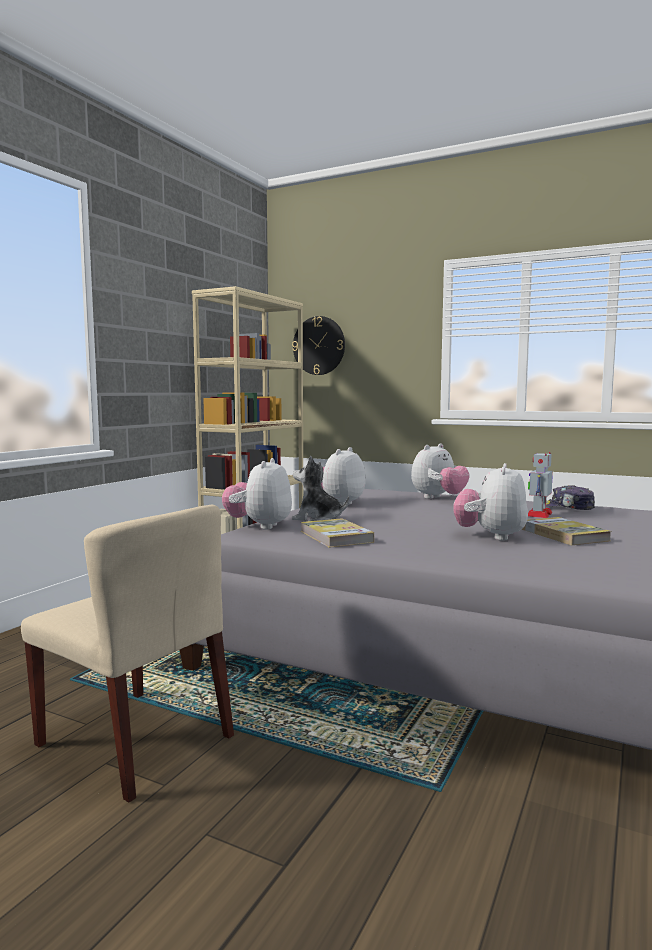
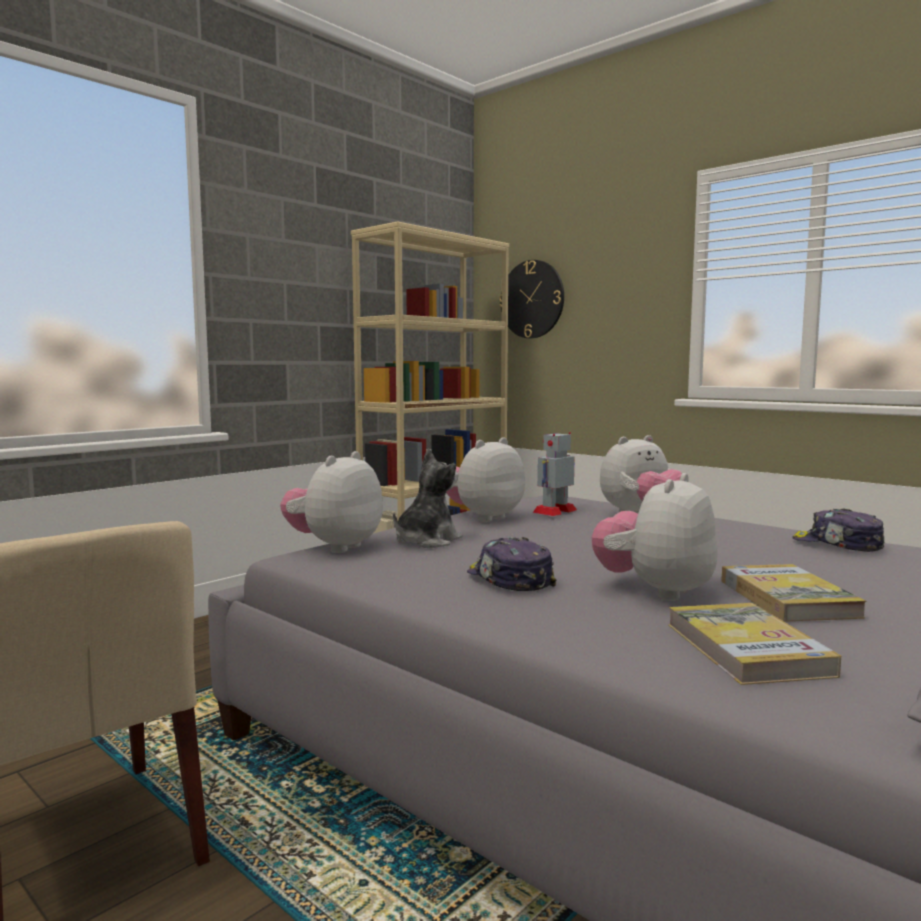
camera: 15 degrees right, 0 degrees up
(318, 519) = (426, 541): plush toy -> plush toy turned 90 degrees clockwise
(336, 536) = (415, 573): book -> book (746, 649)
(400, 537) = (509, 580): none -> cap
(539, 514) = (776, 554): toy robot -> toy robot (555, 511)

